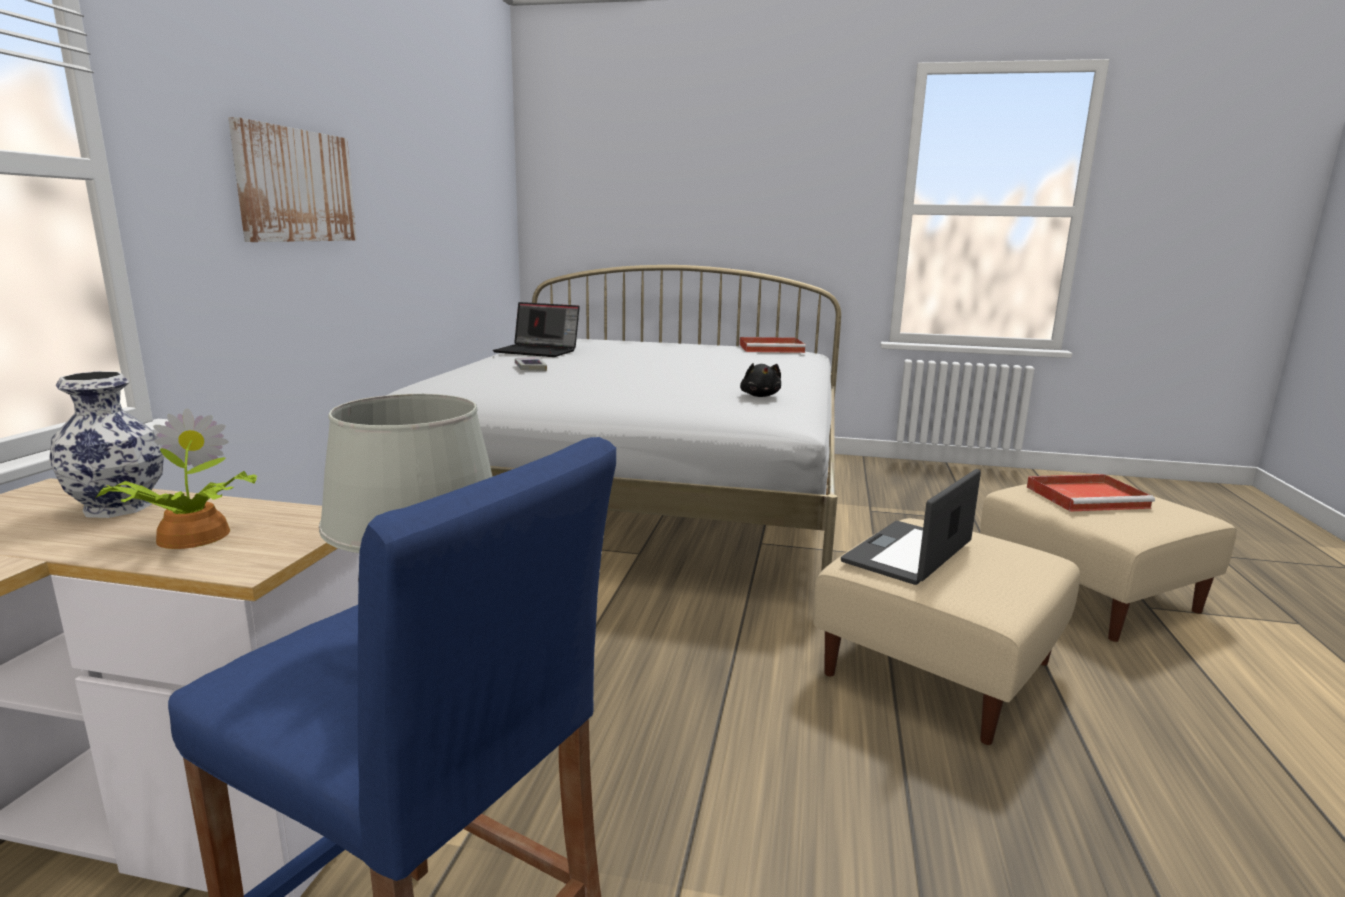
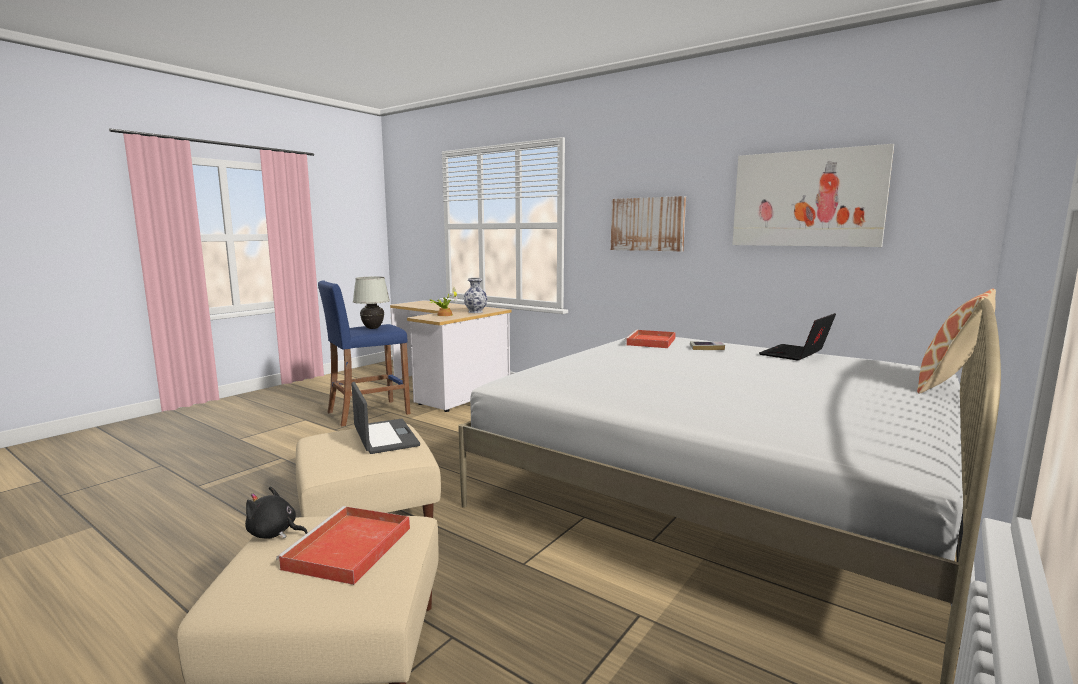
camera: 115 degrees right, 5 degrees down
(440, 167) = (807, 199): none -> picture
(618, 338) = (950, 386): none -> pillow
(760, 396) = (570, 379): black plush toy -> black plush toy (274, 533)
(772, 348) = (878, 430): red tray -> red tray (651, 342)

